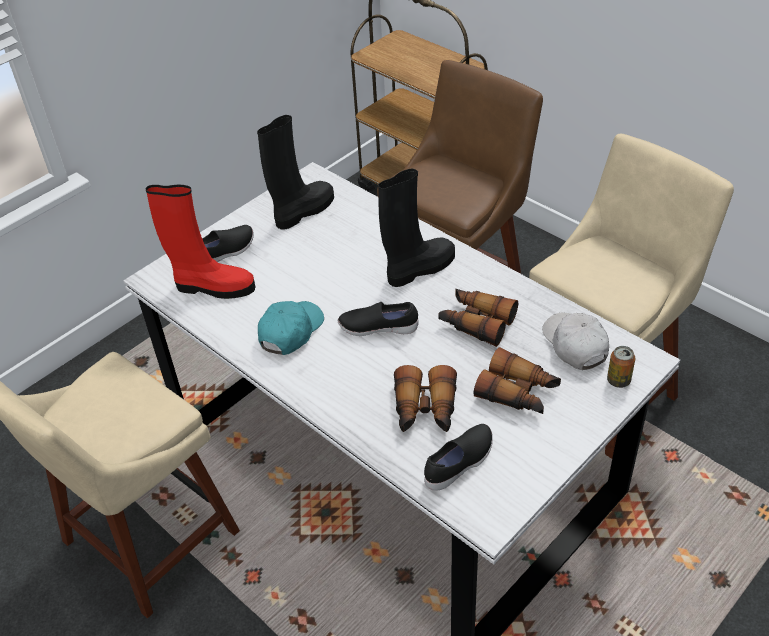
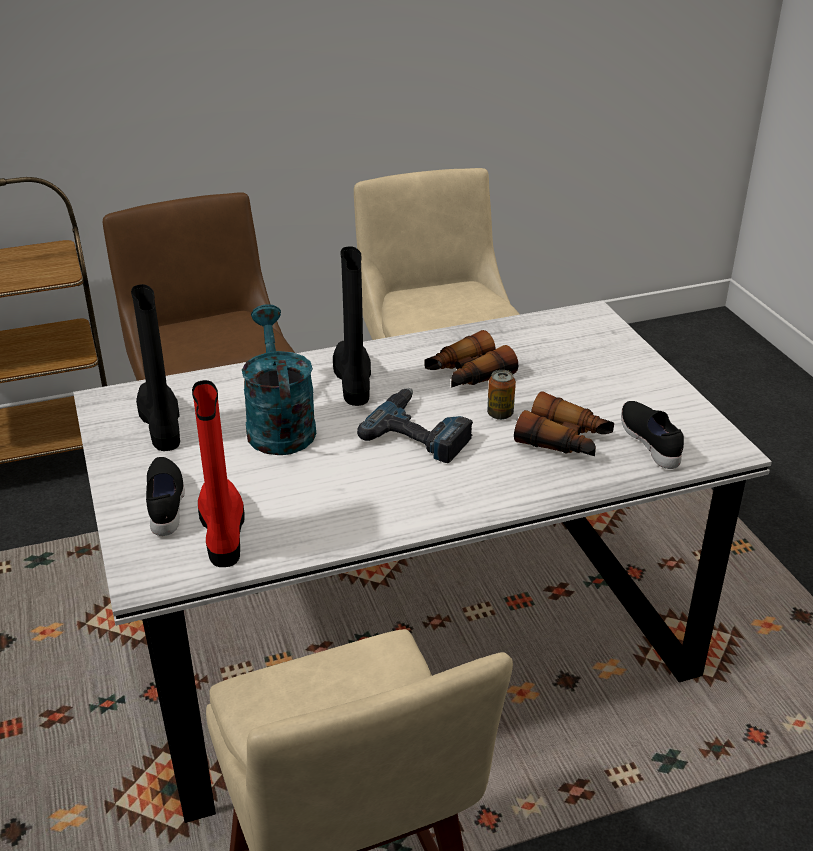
camera: 65 degrees left, 10 degrees down
(213, 287) = (223, 531): red boot -> red boot turned 45 degrees counterclockwise
(290, 331) = (368, 492): turquoise cap -> none
(338, 259) = (279, 424): none -> turquoise watering can
(378, 328) = (420, 433): black shoe -> power drill
(518, 393) = (582, 384): binoculars -> none
(575, 345) = (544, 337): white cap -> none
(618, 380) = (605, 333): can -> can (500, 414)

